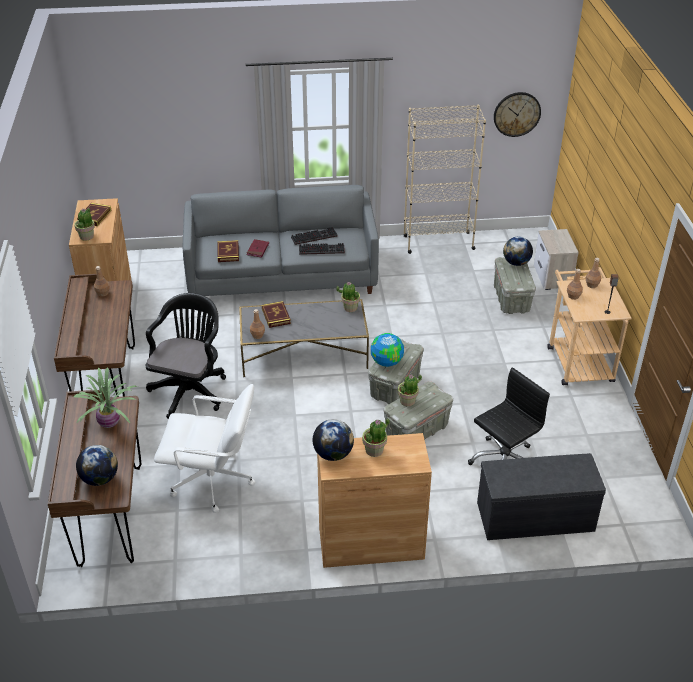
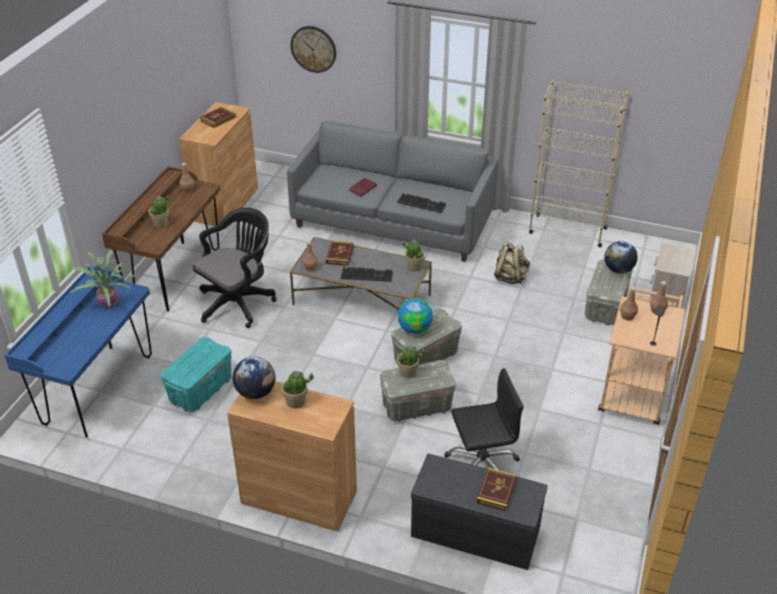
camera: 25 degrees right, 0 degrees up
(87, 236) = (198, 135): potted plant -> potted plant (161, 223)
(100, 479) = (65, 349): globe -> none
(110, 515) = (98, 390): brown desk -> blue desk
(213, 482) = (200, 390): white office chair -> turquoise storage box
(228, 253) = (334, 184): book -> book (496, 491)
(314, 236) = (424, 189): keyboard -> keyboard (368, 275)
(418, 296) = (510, 277): none -> beige backpack
(517, 114) = (671, 111): wall clock -> wall clock (313, 49)

